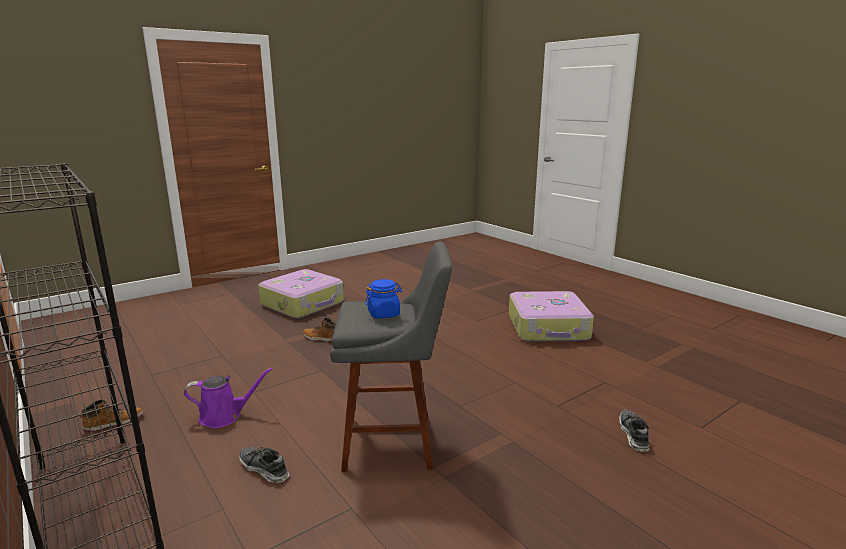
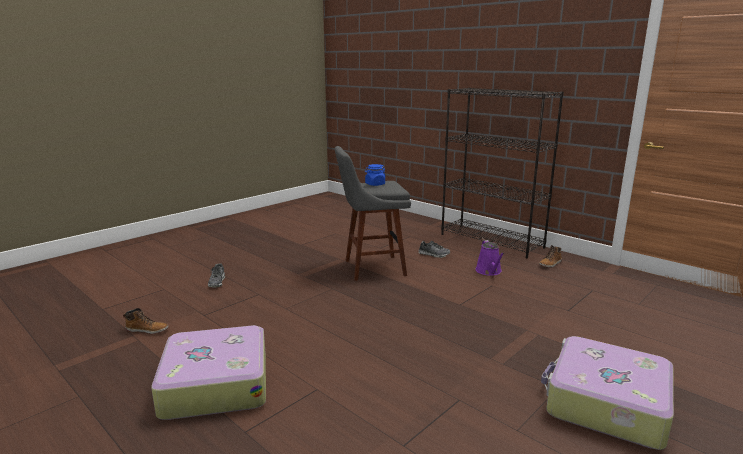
camera: 170 degrees right, 0 degrees up
(224, 416) = (489, 271): purple watering can -> purple watering can turned 75 degrees counterclockwise
(320, 338) = (499, 338): boot -> boot (147, 330)

